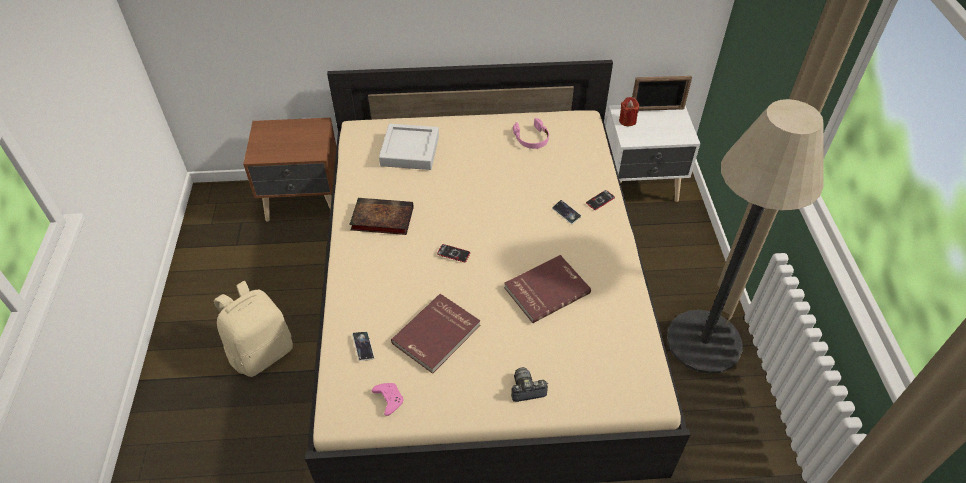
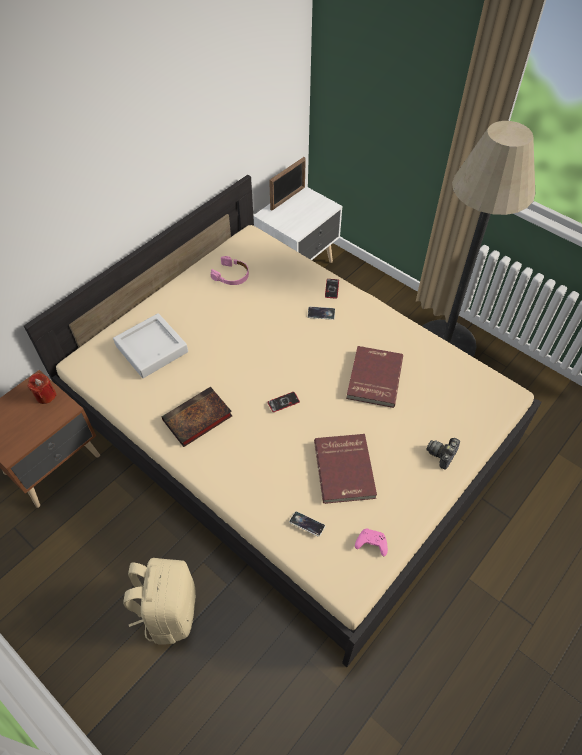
camera: 45 degrees left, 5 degrees up
(627, 121) = (278, 219): red candle -> red candle (46, 395)

